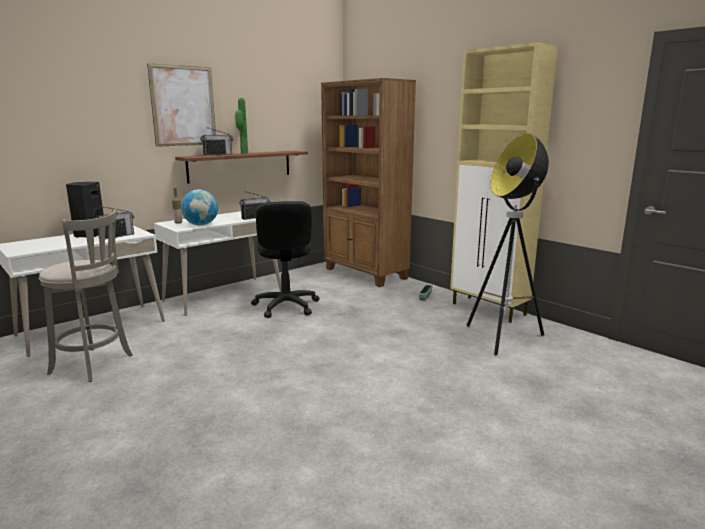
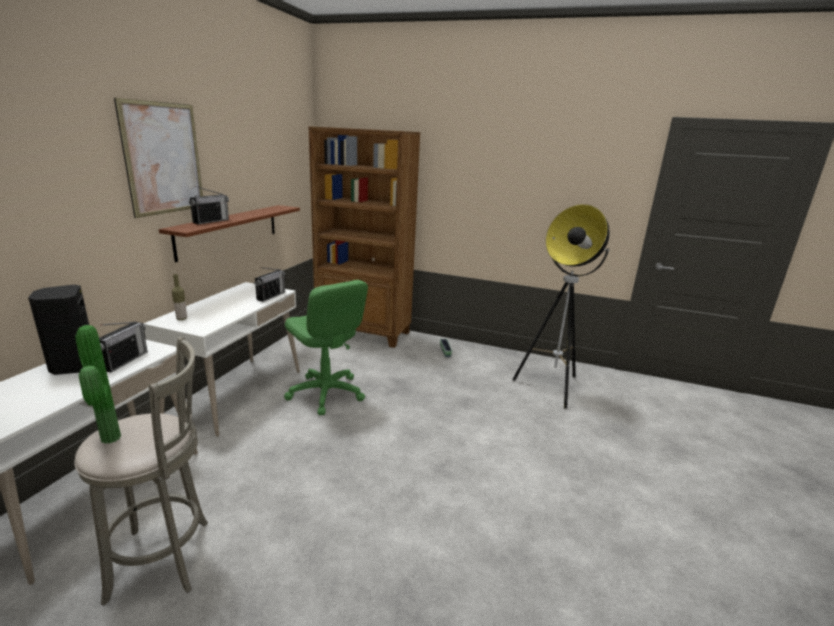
camera: 30 degrees left, 5 degrees up
(201, 225) = (220, 318): globe -> none
(243, 154) = (238, 217): potted plant -> potted plant (107, 439)
(286, 306) = (326, 393): black office chair -> green office chair
(489, 309) = (510, 357): beige cabinet -> none

